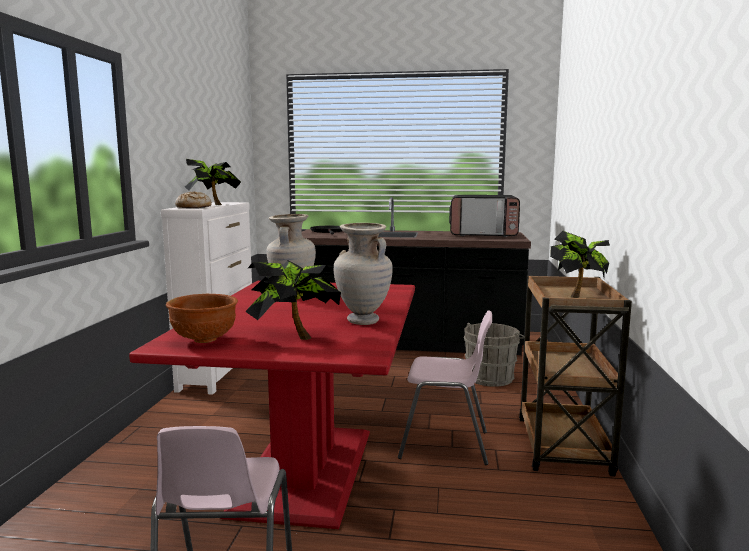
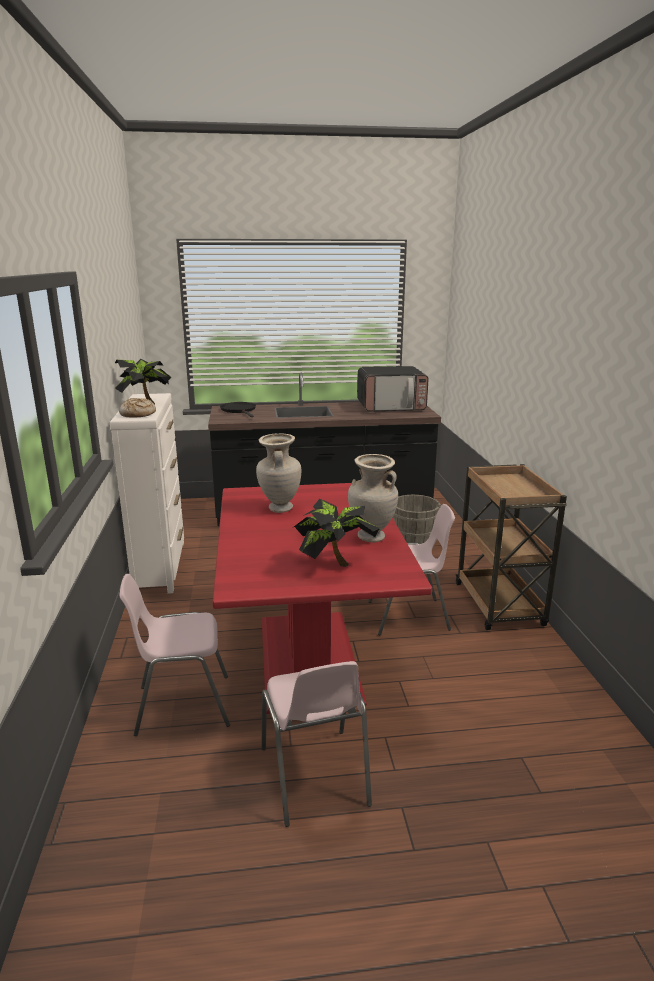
camera: 15 degrees left, 10 degrees up
(142, 495) = (182, 705): none -> pink chair
(205, 340) = (263, 577): brown bowl -> none
(578, 295) = (515, 486): potted plant -> none

